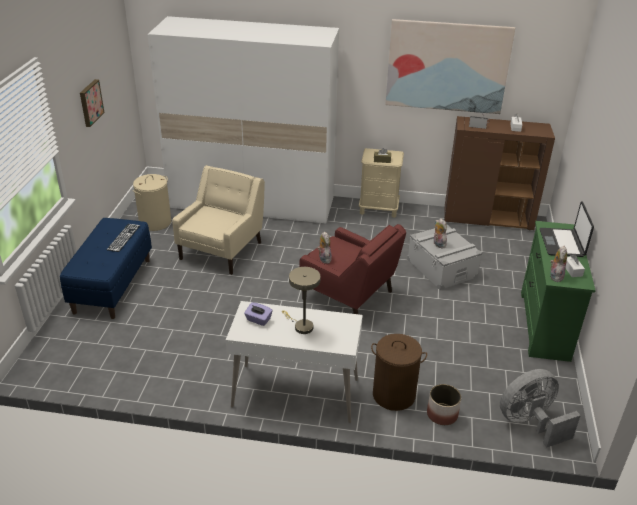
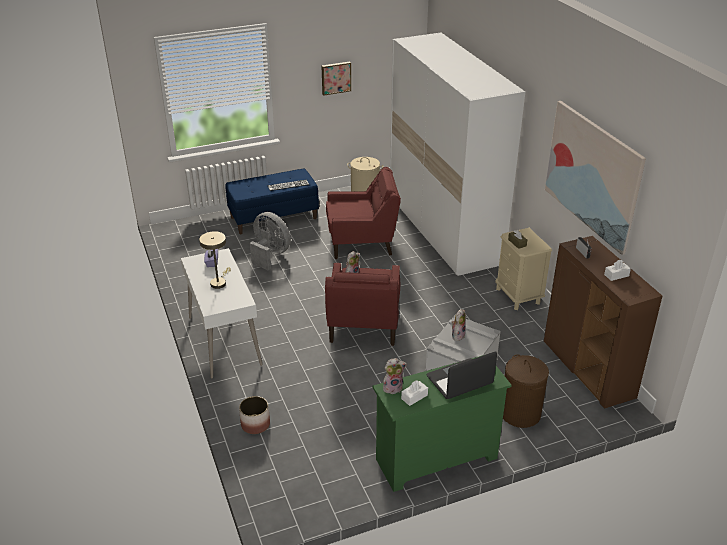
camera: 60 degrees right, 0 degrees up
(222, 250) = (362, 242): beige armchair -> red armchair
(394, 395) = (259, 391): brown laundry basket -> brown laundry basket (520, 414)
(530, 423) = (282, 482): grey fan -> grey fan (270, 255)

